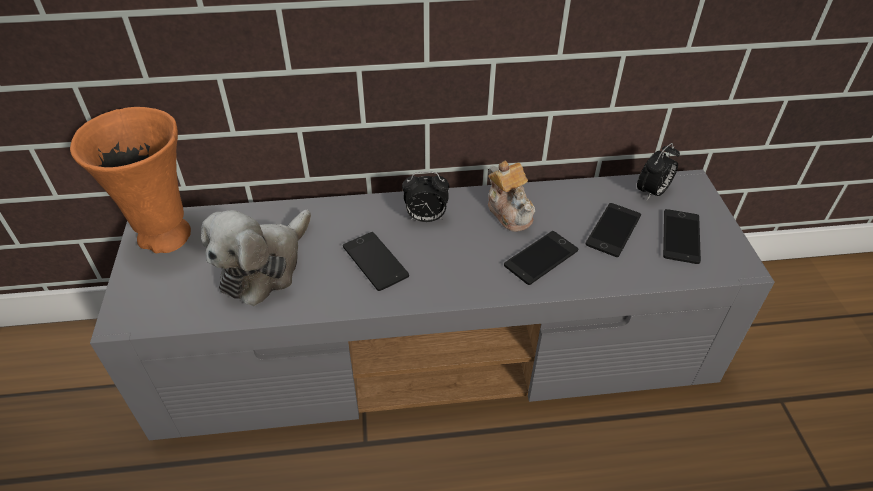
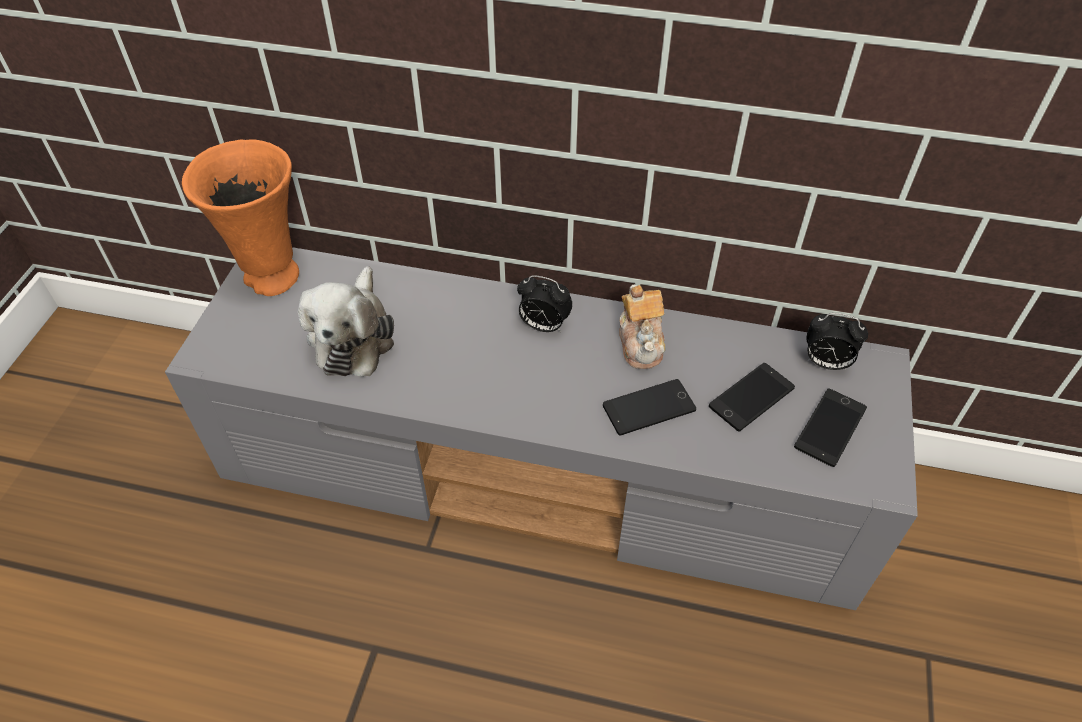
camera: 20 degrees right, 5 degrees up
(264, 266) = (353, 337): plush toy -> plush toy turned 45 degrees counterclockwise
(375, 261) = (467, 362): phone -> none
(652, 192) = (825, 363): alarm clock -> alarm clock turned 45 degrees clockwise

